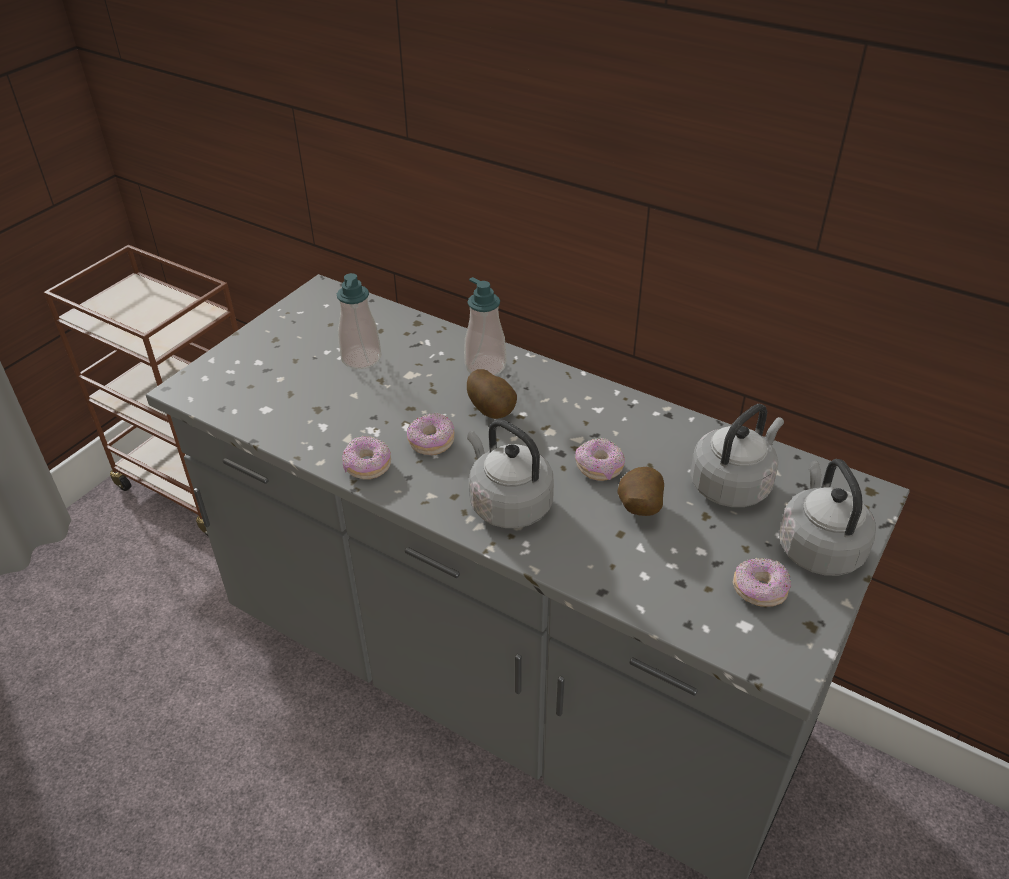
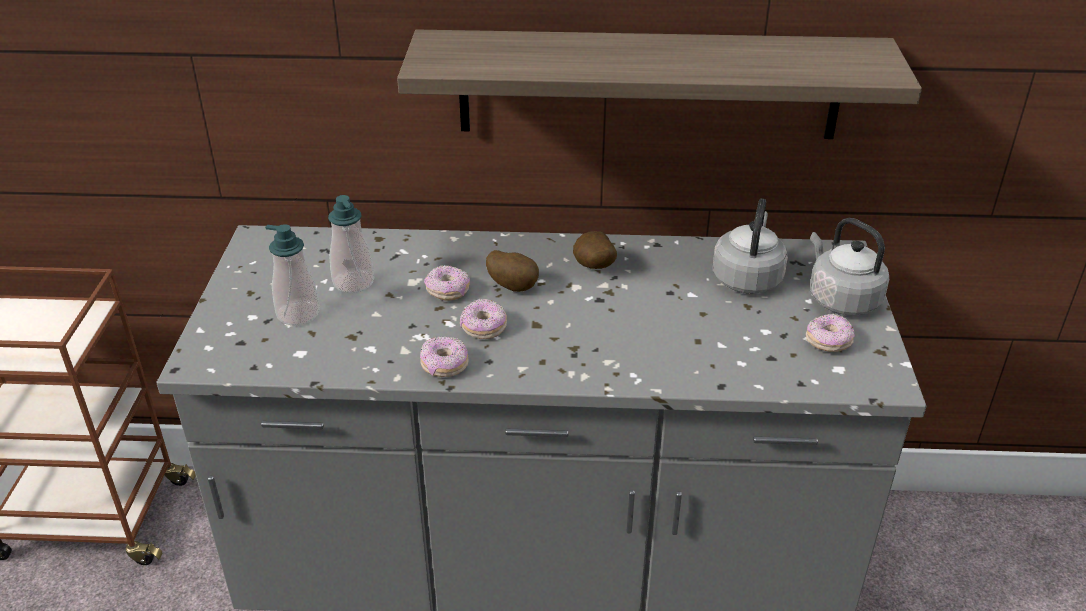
camera: 30 degrees left, 5 degrees down
(485, 366) = (474, 254): soap dispenser -> soap dispenser (298, 314)
(507, 504) = (591, 351): grey kettle -> none
(599, 468) = (639, 300): donut -> donut (448, 291)
(638, 509) = (696, 319): potato -> potato (593, 268)
(687, 241) = (648, 84): none -> shelf

